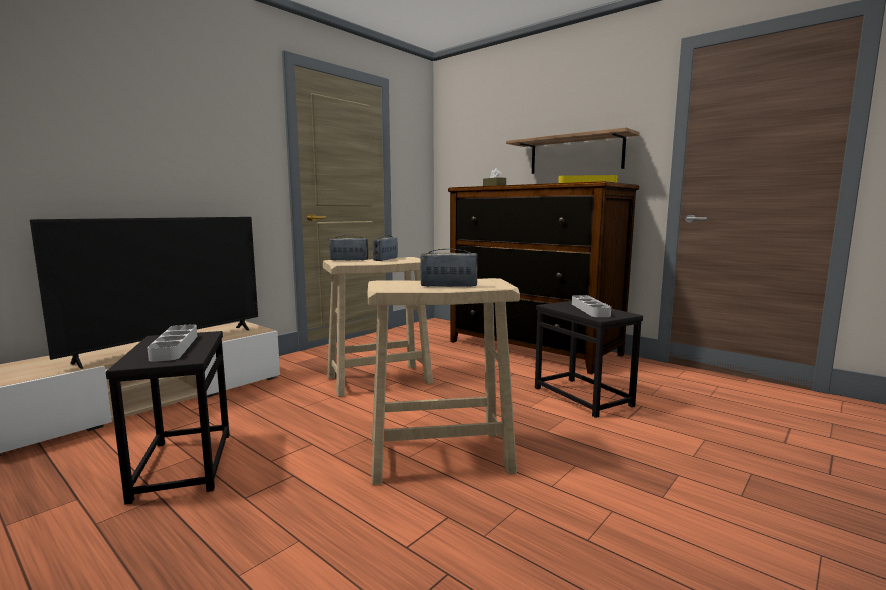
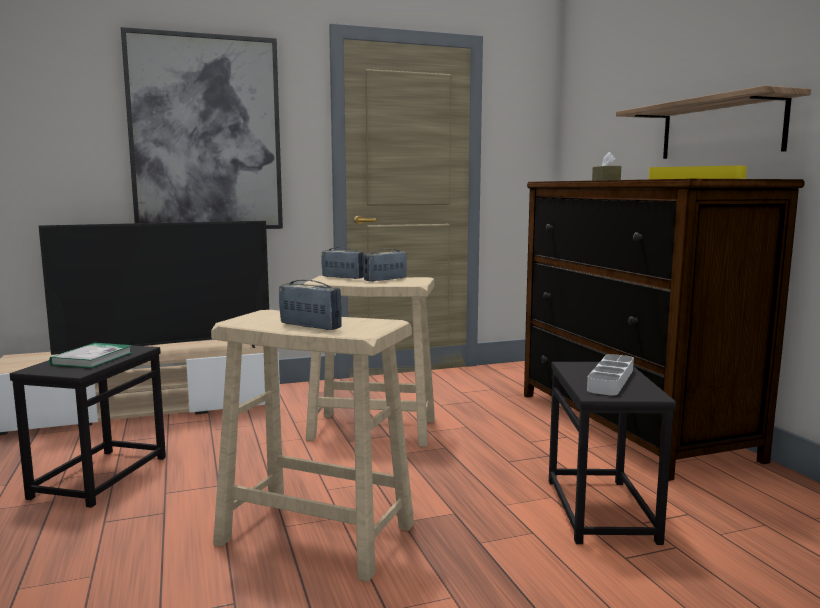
camera: 30 degrees right, 0 degrees up
(175, 347) = (93, 358): grey tray -> book
(180, 136) = (206, 134): none -> picture

